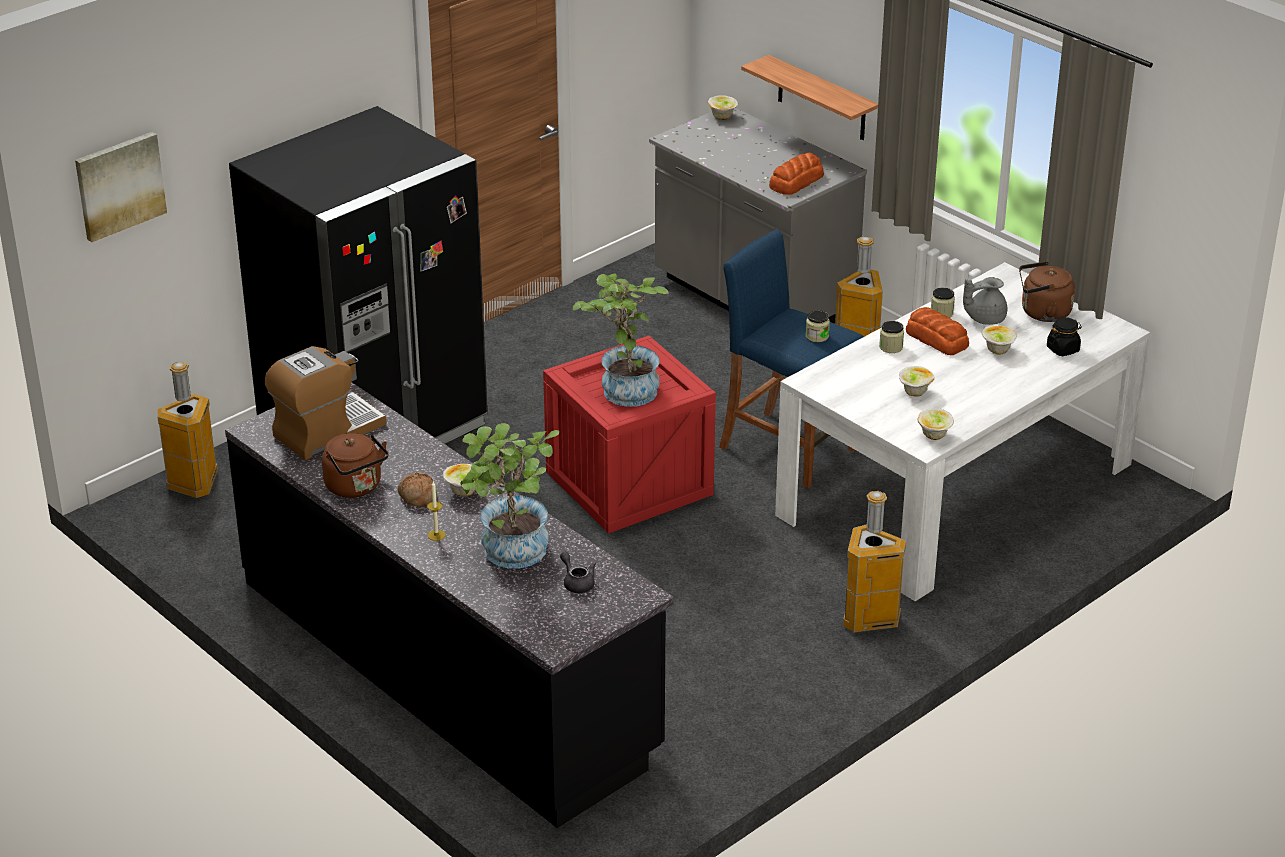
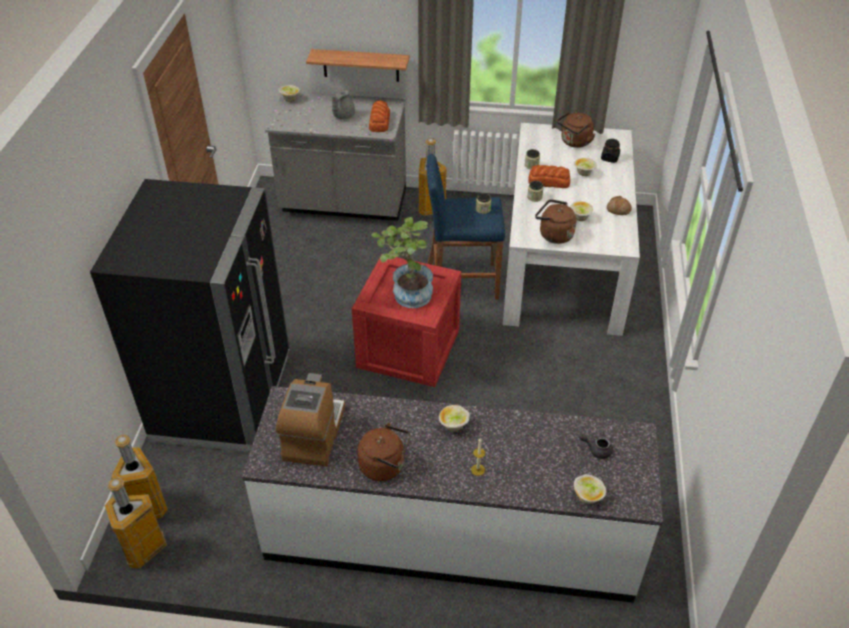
camera: 40 degrees left, 10 degrees up
(119, 185) = (36, 334): picture -> none
(417, 496) = (430, 448): bread -> bread (618, 210)
(447, 666) = (451, 534): black counter -> white counter
(510, 555) = (537, 455): potted plant -> none
(853, 394) = (553, 235): none -> brown kettle
(870, 620) = (616, 359): trash can -> trash can (144, 549)
(935, 435) = (622, 238): bowl -> bowl (587, 497)
(984, 318) = (554, 158): grey teapot -> grey teapot (342, 116)

